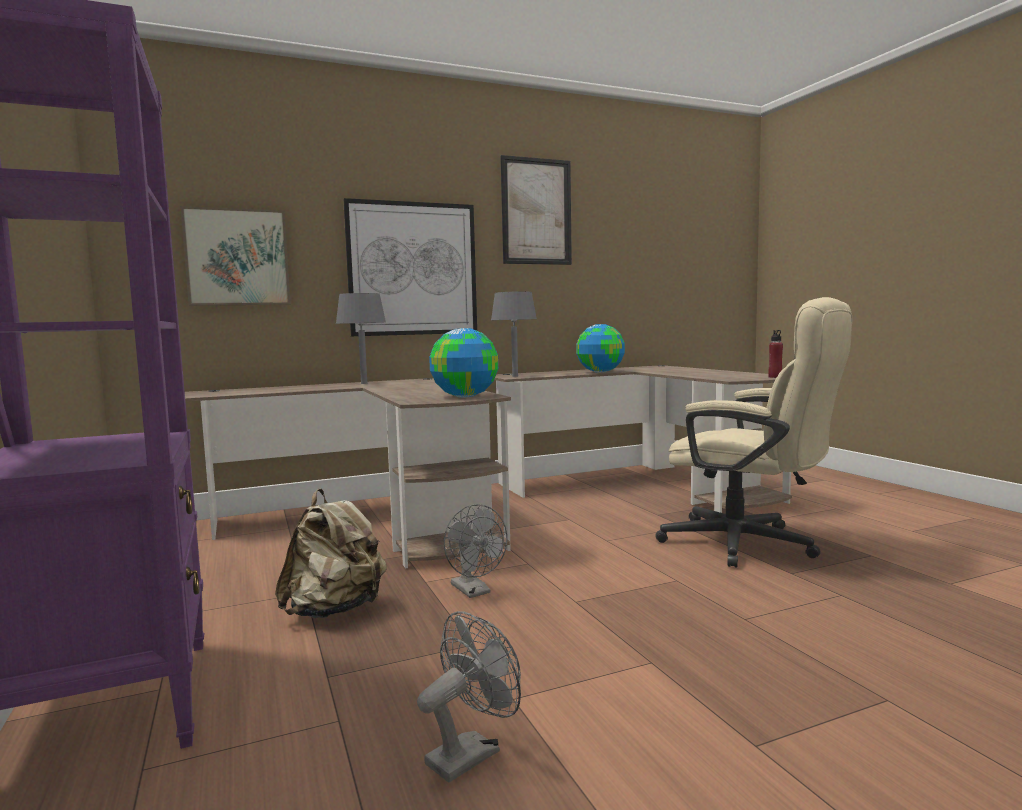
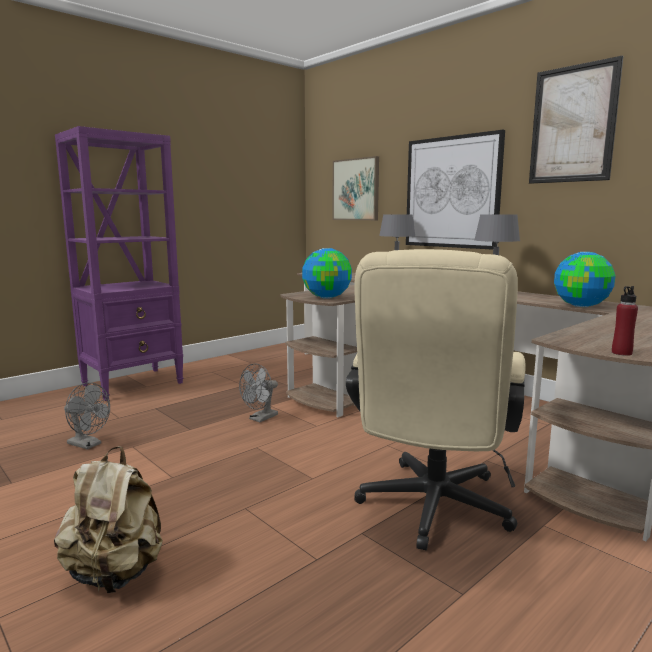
camera: 70 degrees right, 5 degrees up
(335, 610) = (224, 395): beige backpack -> beige backpack (116, 573)

